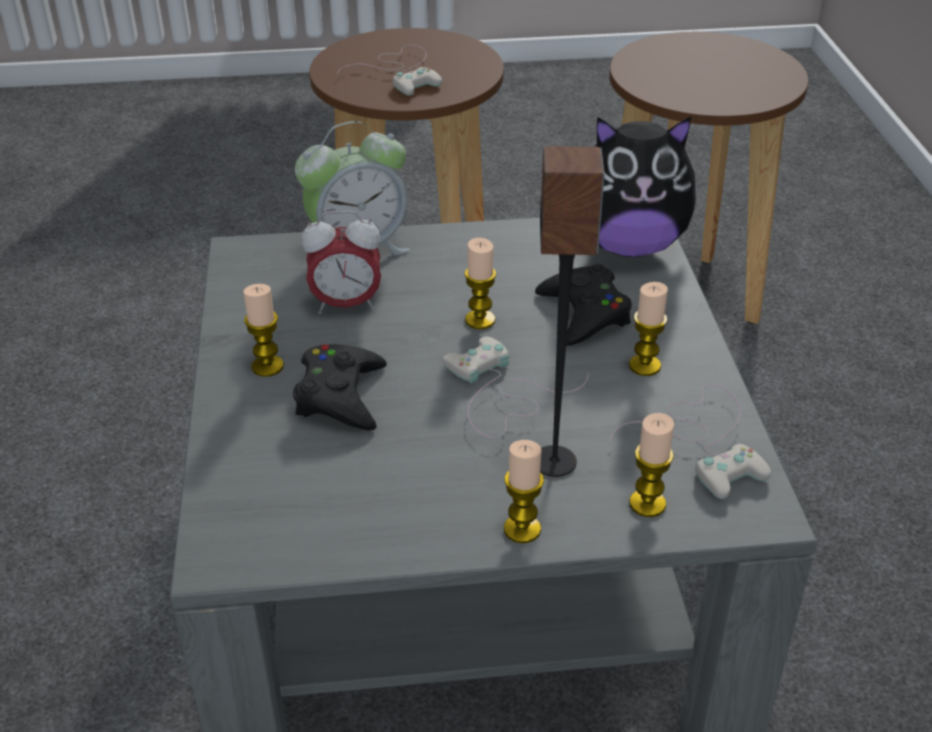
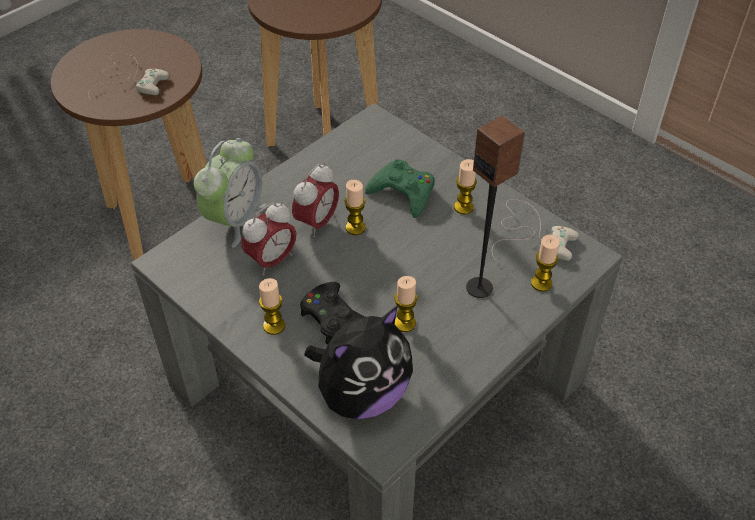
camera: 40 degrees left, 10 degrees up
(442, 294) = (317, 223): none -> alarm clock
(501, 394) = (414, 265): white game controller -> none
(522, 529) = (503, 333): candle -> candle (405, 323)
(584, 313) = (403, 192): black game controller -> green game controller
(629, 246) = (381, 136): plush toy -> plush toy (362, 394)

